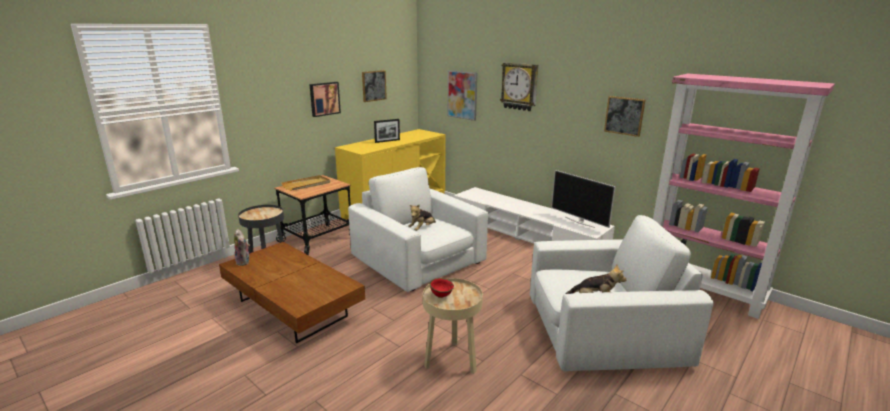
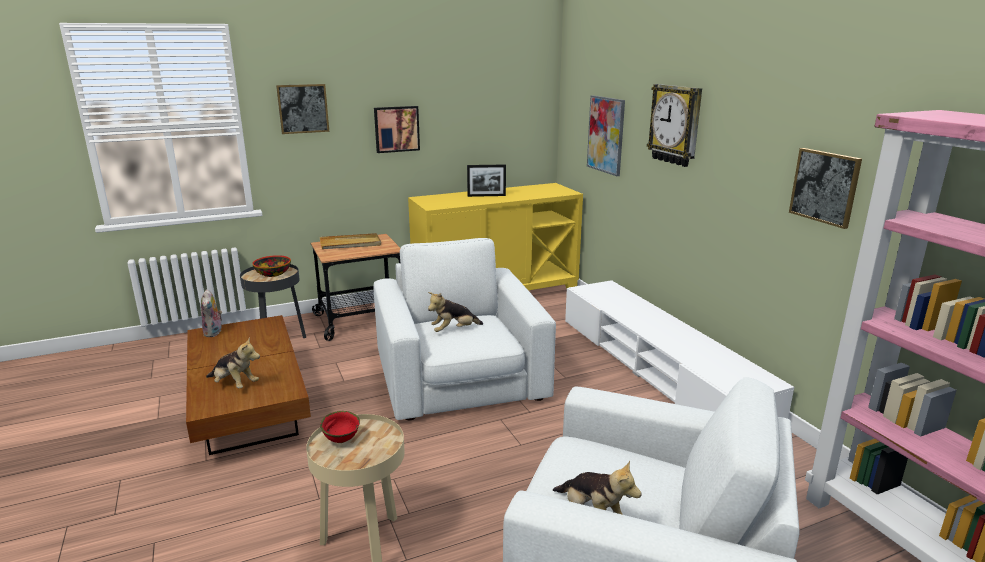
camera: 25 degrees right, 0 degrees up
(263, 213) = (273, 273): none -> bowl
(303, 289) = (234, 384): none -> plush toy
(373, 85) = (479, 114): picture -> picture (303, 108)
(580, 222) = (733, 367): television -> none

